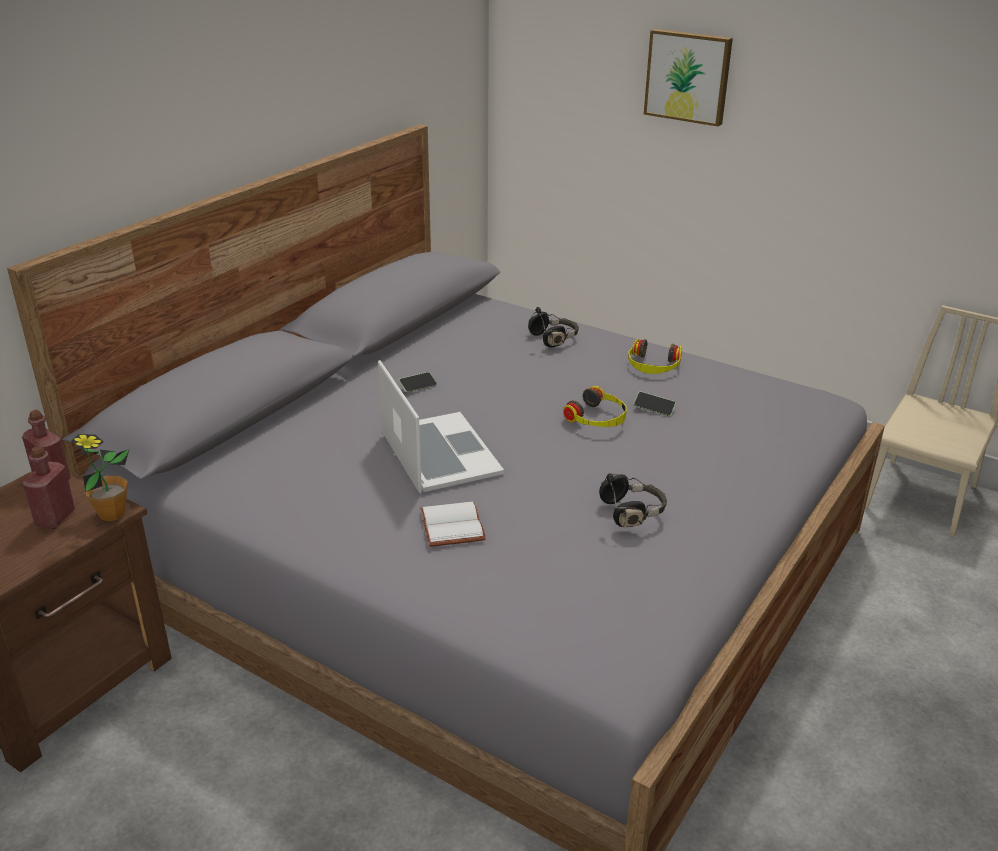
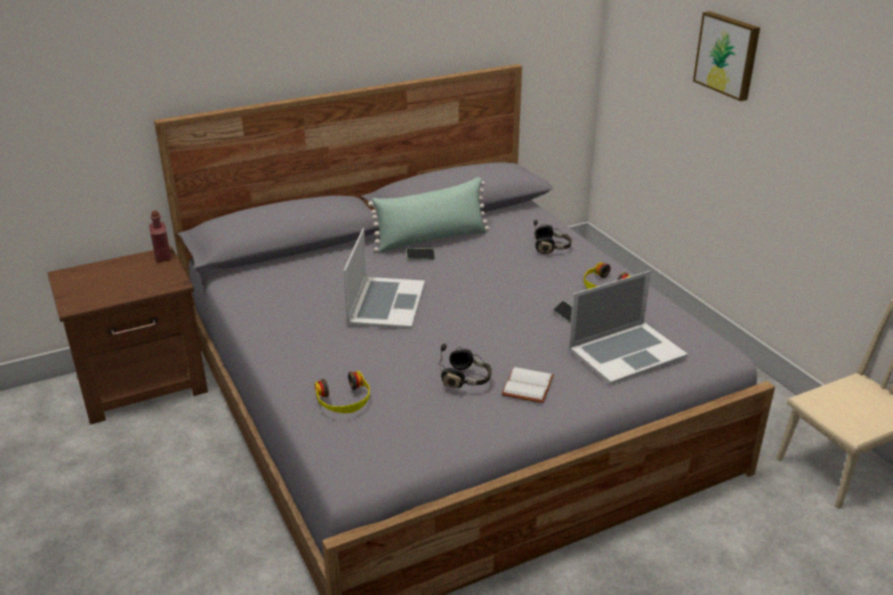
camera: 30 degrees right, 0 degrees up
(55, 518) = (144, 279): red bottle -> none
(112, 514) = (173, 285): potted plant -> none
(408, 362) = (431, 239): none -> green pillow
(454, 526) = (347, 351): white book -> white book (529, 387)
(597, 418) = (518, 311): headphones -> headphones (344, 401)
(754, 429) = (626, 352): none -> laptop

